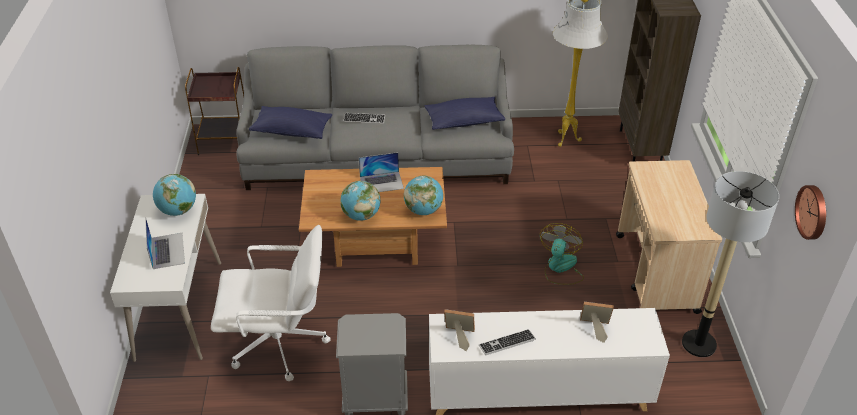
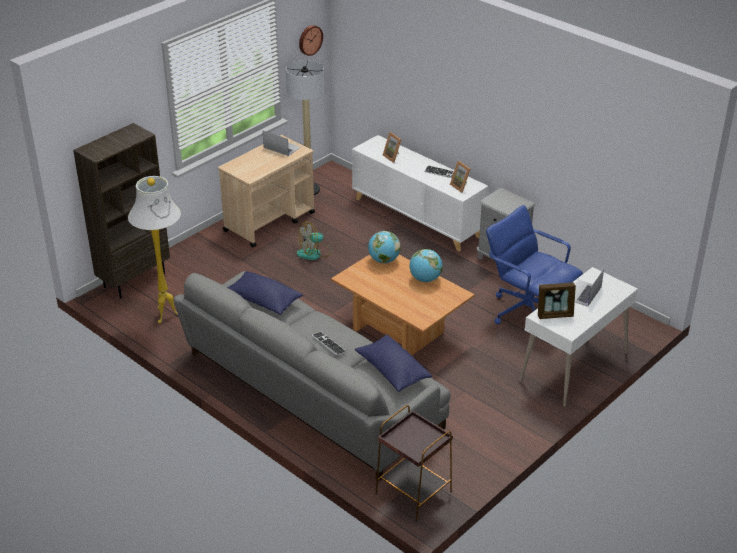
camera: 135 degrees left, 5 degrees down
(178, 211) = (555, 314): globe -> picture frame
(280, 344) = (527, 311): white office chair -> blue office chair
(381, 182) = (384, 291): laptop -> laptop (282, 147)

